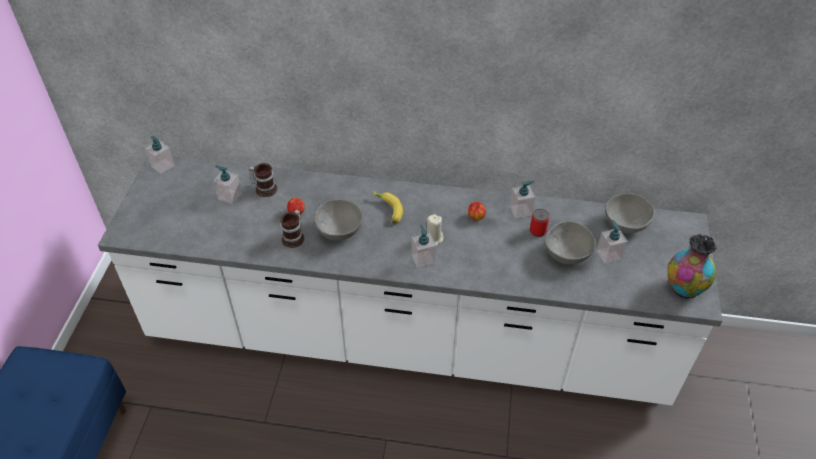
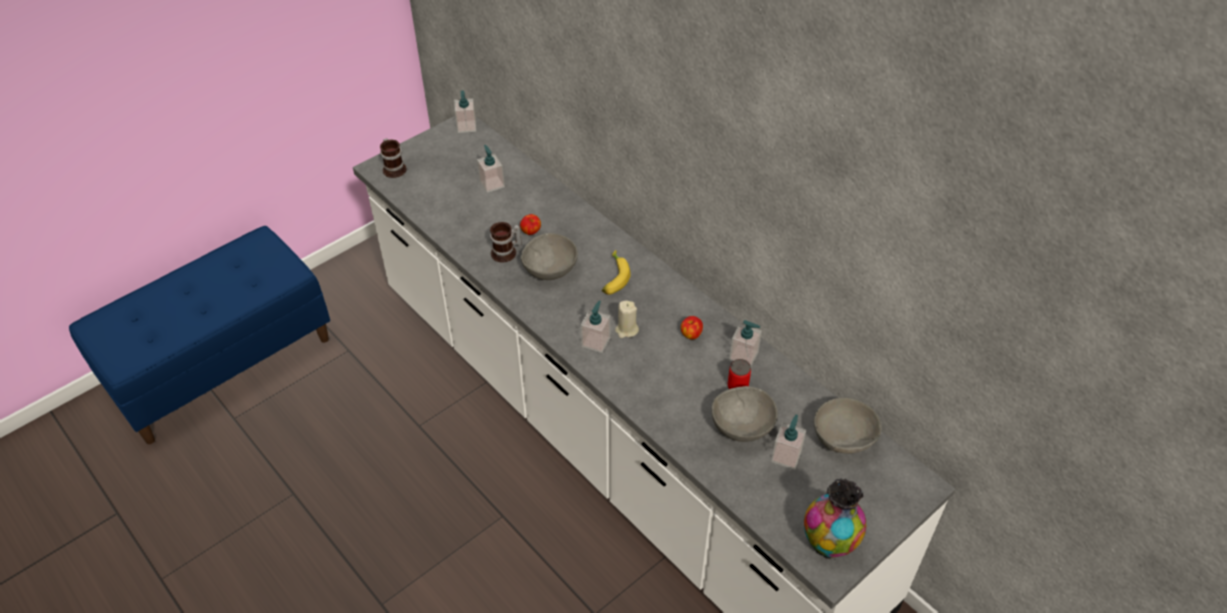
camera: 40 degrees right, 0 degrees up
(265, 188) = (528, 193): mug -> mug (395, 168)

